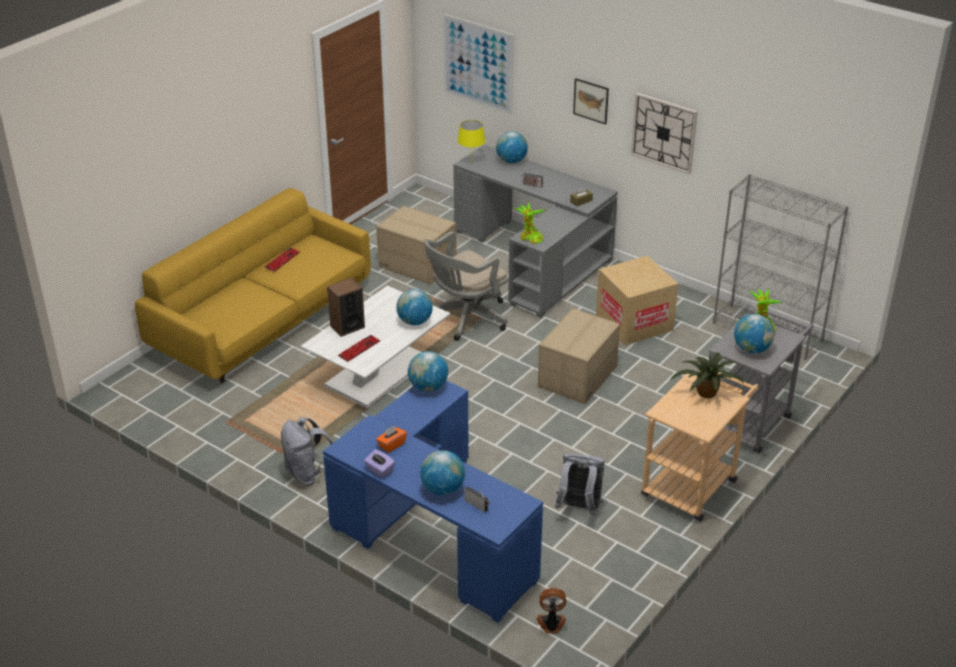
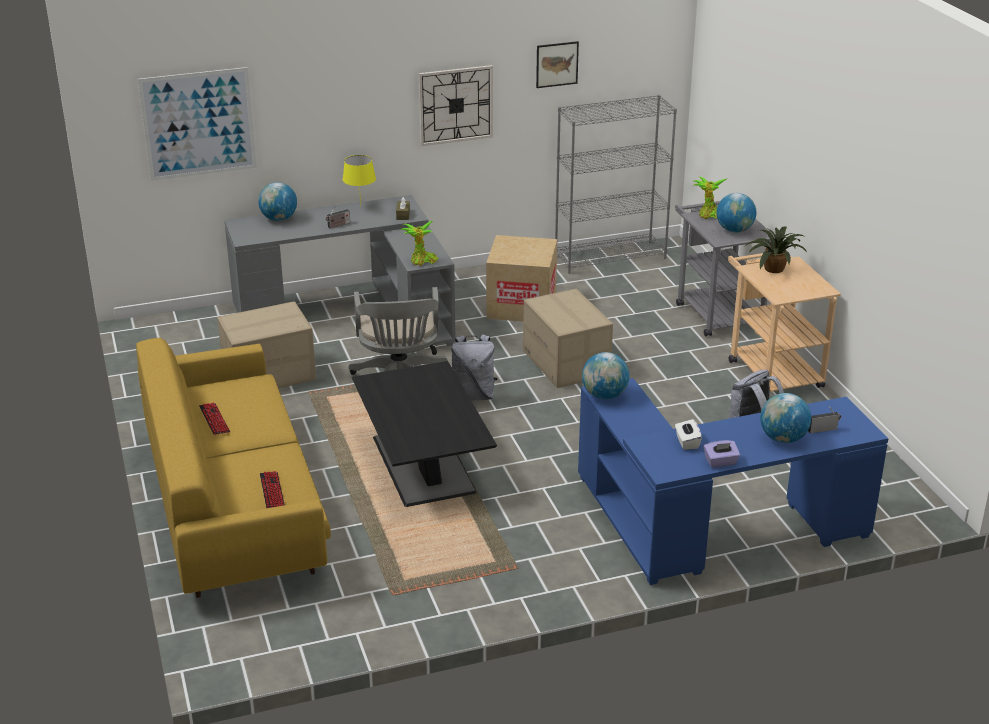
camera: 55 degrees left, 5 degrees down
(308, 474) = (545, 569): grey backpack -> grey backpack (473, 395)
(347, 327) = (395, 424): speaker -> none
(359, 349) = (444, 431): keyboard -> keyboard (272, 491)
(379, 370) = (422, 463): white coffee table -> black coffee table
(391, 445) = (687, 442): orange tissue box -> white tissue box
(414, 321) = (437, 384): globe -> none
(471, 163) = (249, 237): yellow table lamp -> yellow table lamp (361, 206)
(551, 624) = (893, 510): fan -> none
(591, 101) = (362, 106): picture -> picture (557, 64)

